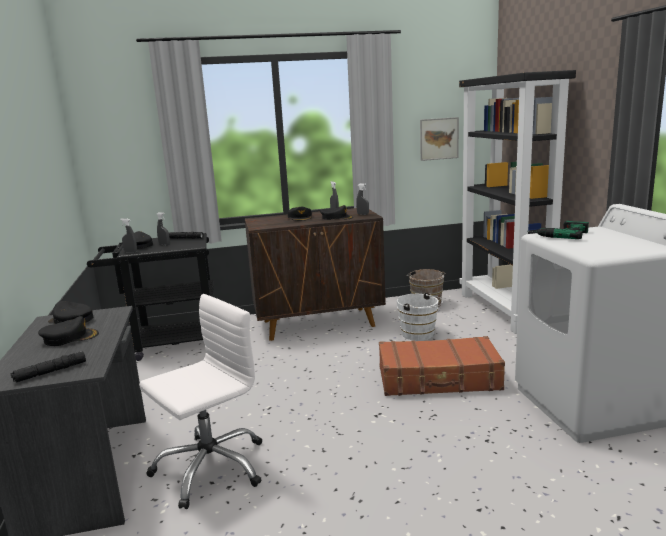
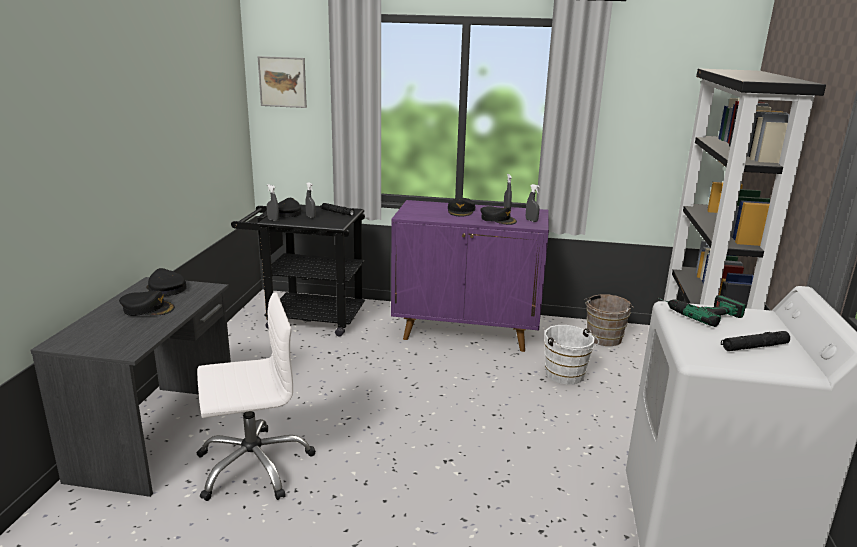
camera: 20 degrees right, 5 degrees up
(50, 372) = (101, 343): black flashlight -> black flashlight (754, 347)
(319, 323) = (467, 332): brown cabinet -> purple cabinet
(439, 139) = (663, 138): picture -> picture (282, 82)
(439, 379) = (545, 438): brown suitcase -> none

